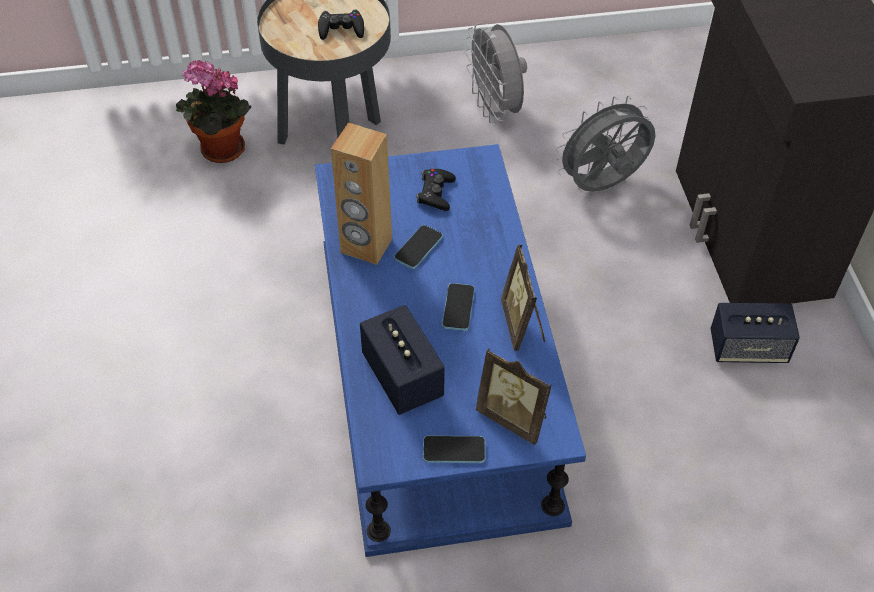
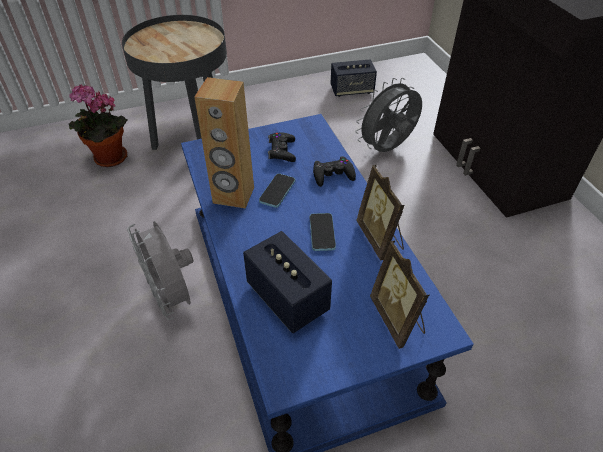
camera: 10 degrees left, 5 degrees down
(341, 29) = (188, 45): black game controller -> black game controller (333, 175)
(454, 450) = (352, 359): phone -> none
(495, 109) = (301, 112): grey fan -> grey fan (172, 297)
(514, 417) = (398, 319): picture frame -> picture frame turned 45 degrees clockwise
(748, 348) = (527, 241): speaker -> speaker (352, 90)

